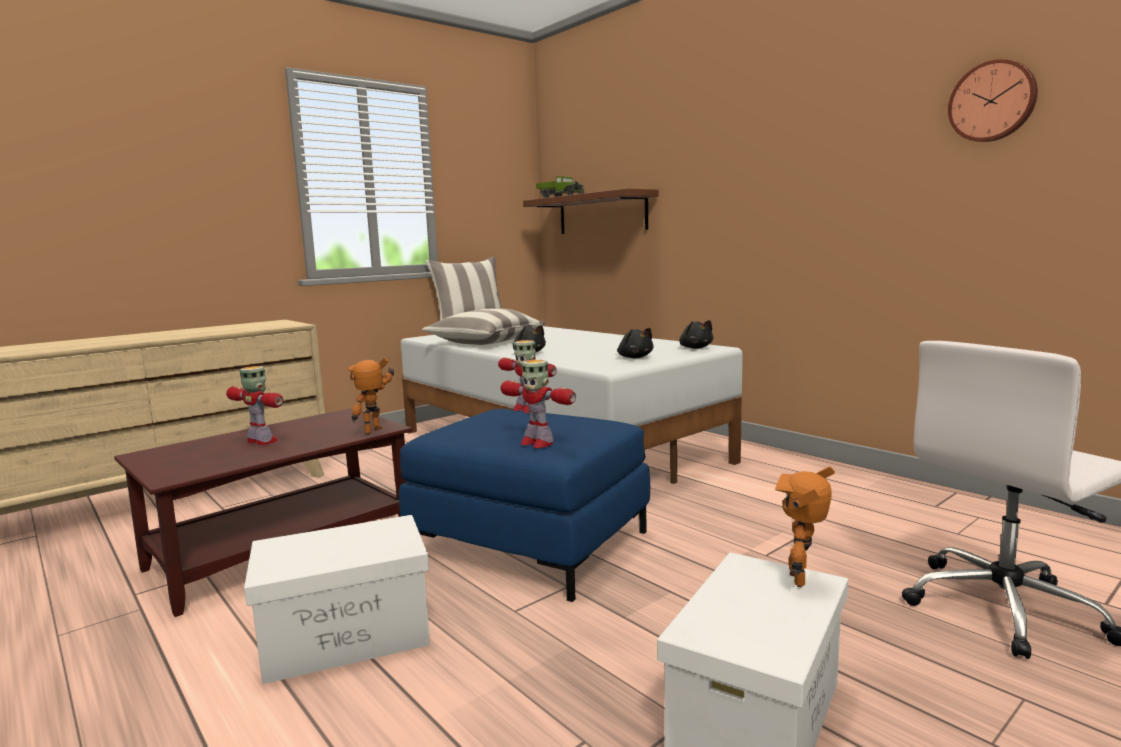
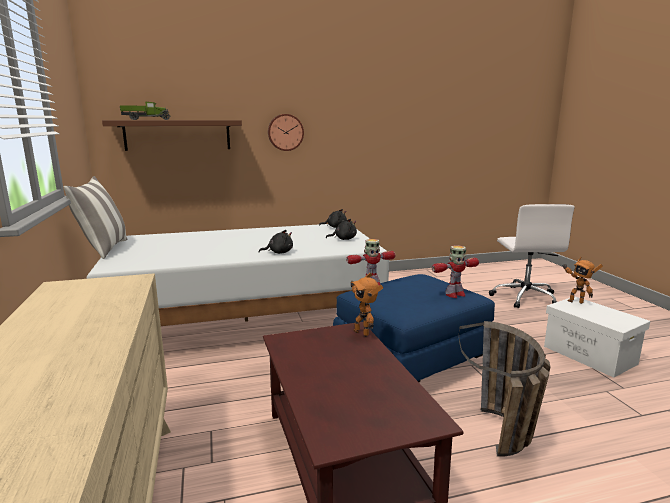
camera: 65 degrees left, 5 degrees up
(262, 441) = (345, 377): toy robot -> none
(348, 636) = (504, 443): white storage box -> basket
(485, 342) = (198, 255): pillow -> none
(992, 101) = (434, 97): wall clock -> wall clock (285, 132)

